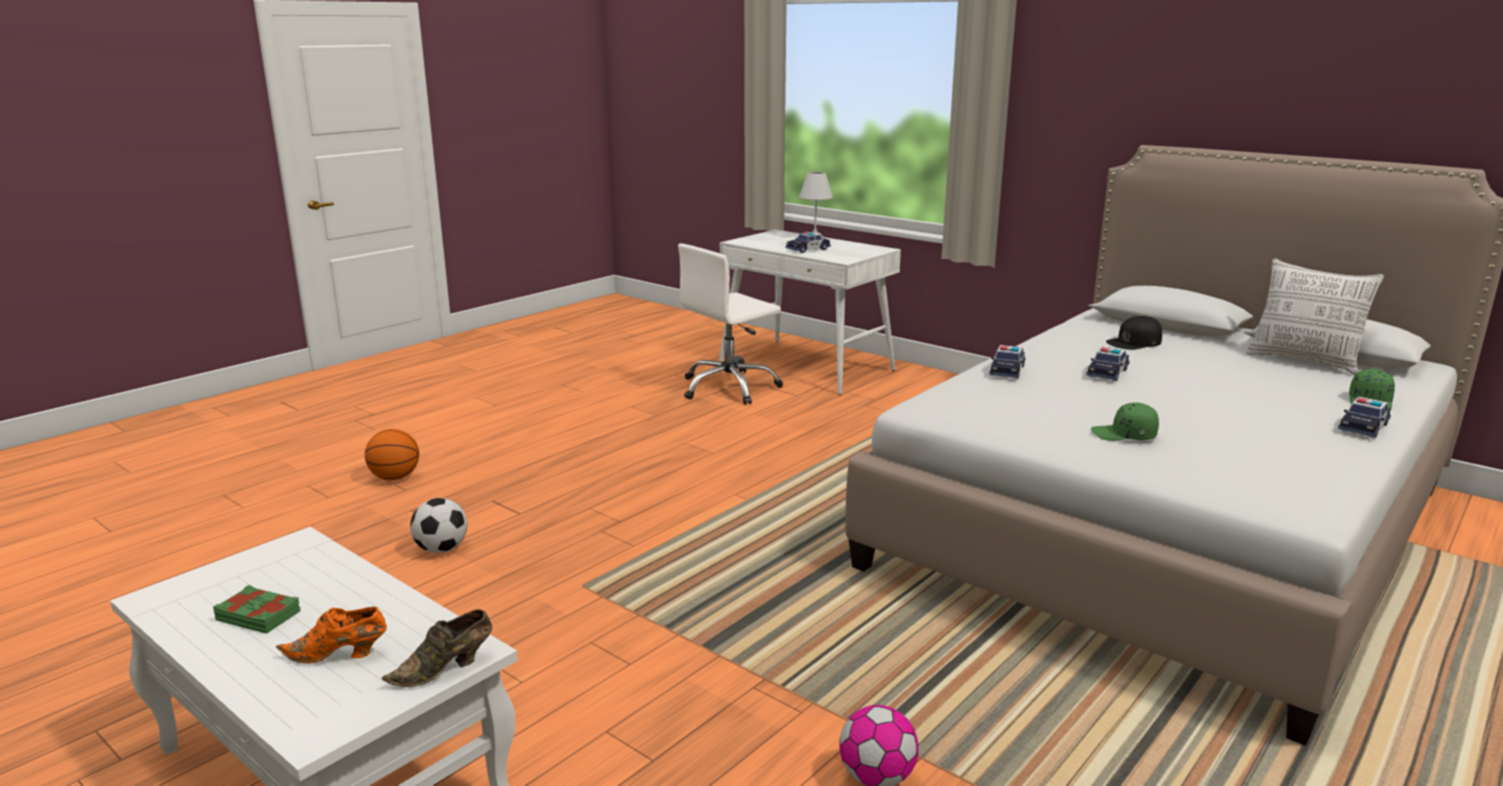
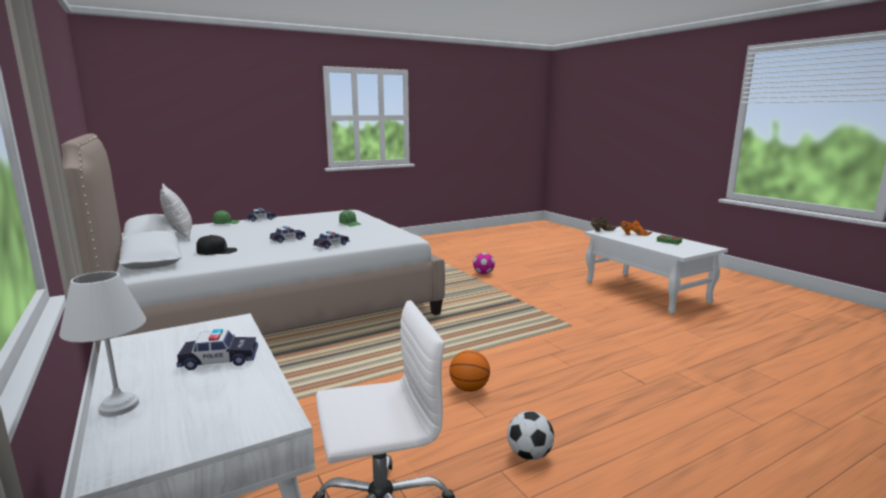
camera: 160 degrees left, 5 degrees down
(395, 478) = (750, 422): basketball -> basketball (469, 388)
(441, 549) = (659, 354): football -> football (529, 455)

